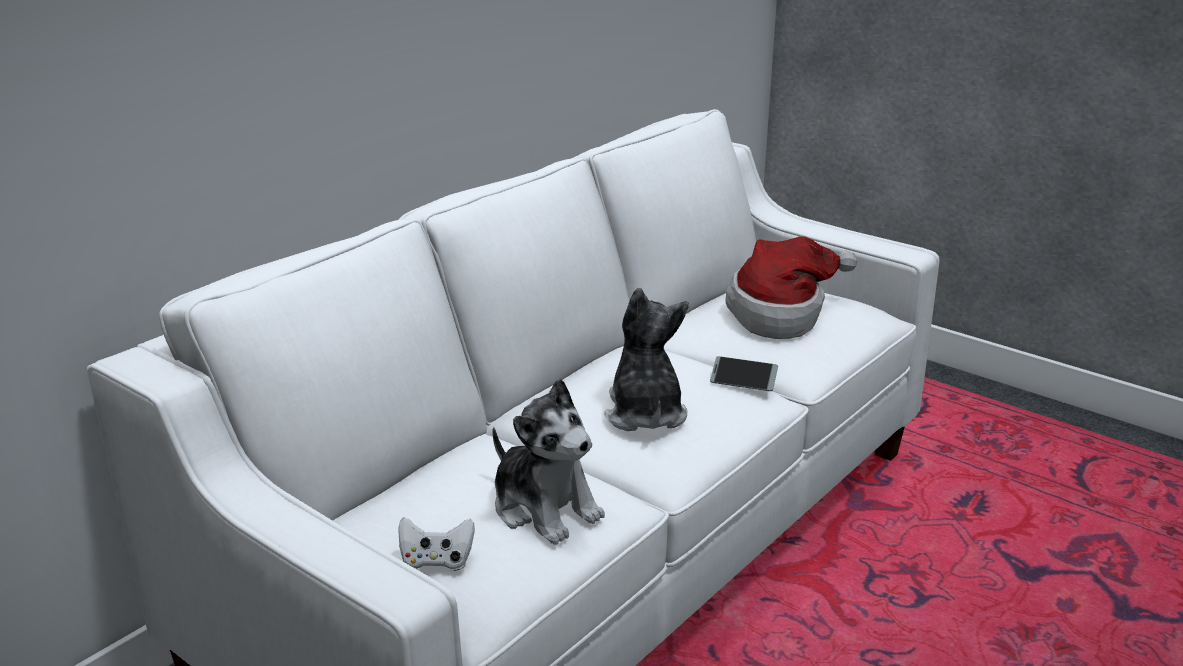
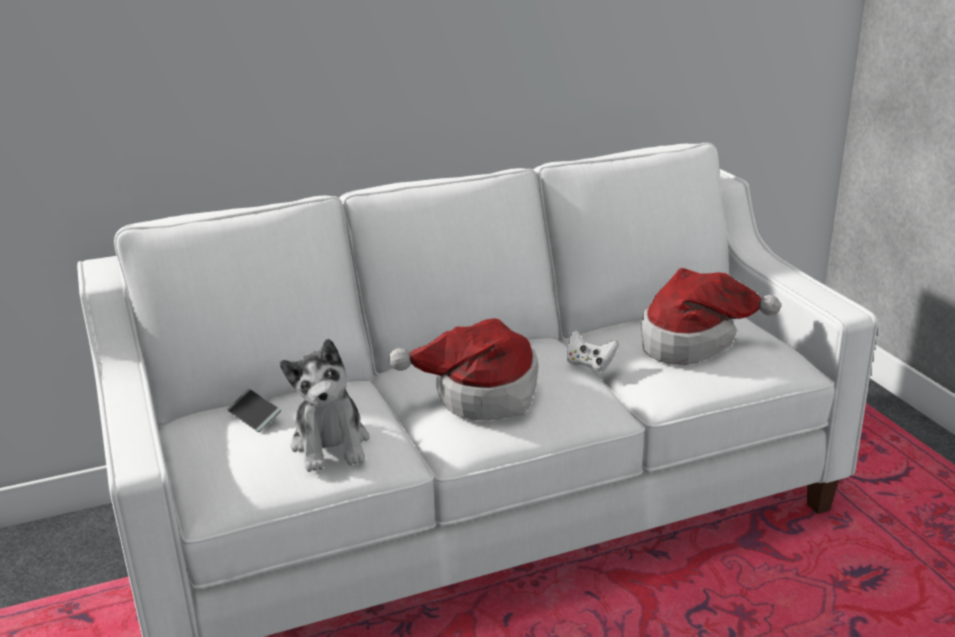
camera: 30 degrees right, 0 degrees up
(436, 561) = (221, 458): white game controller -> white game controller (590, 364)
(644, 414) = (480, 395): plush toy -> hat
(743, 380) = (592, 389): phone -> phone (254, 416)

